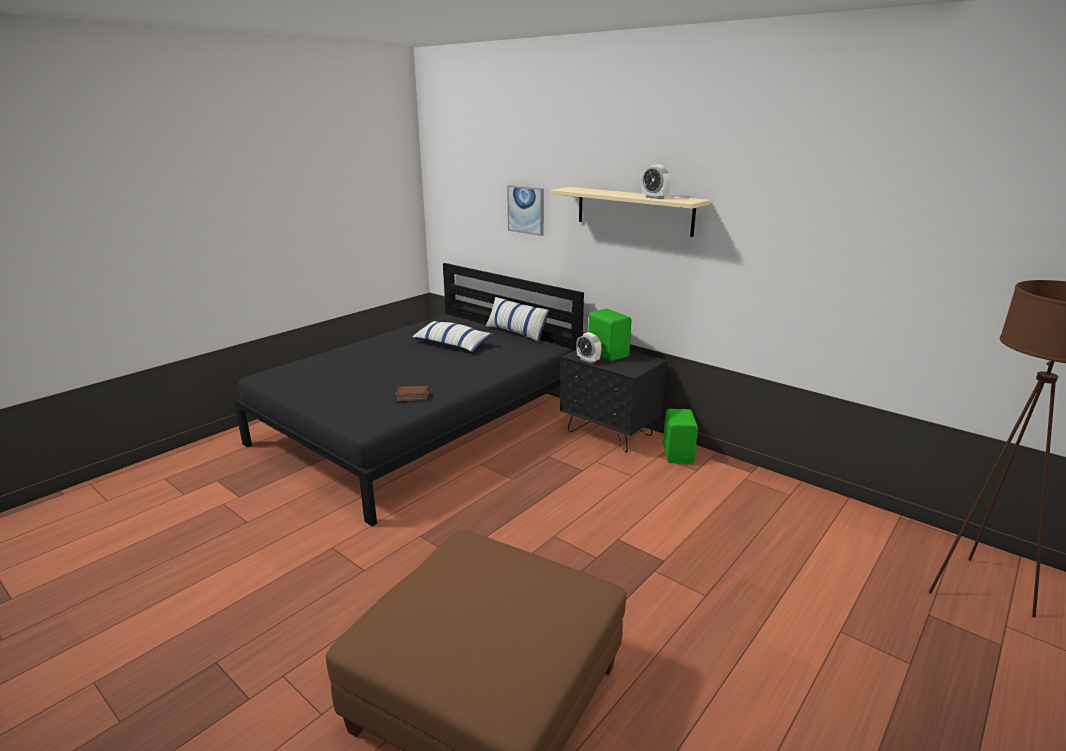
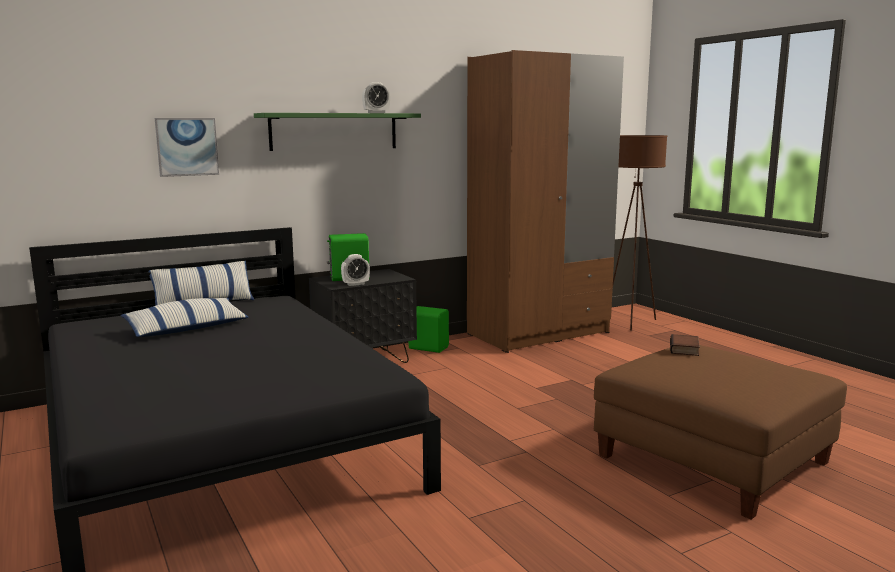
camera: 70 degrees left, 10 degrees down
(412, 397) = (330, 355): book -> book (685, 349)
(634, 211) = (334, 131): beige shelf -> green shelf
(810, 512) = (538, 333): none -> brown wardrobe

